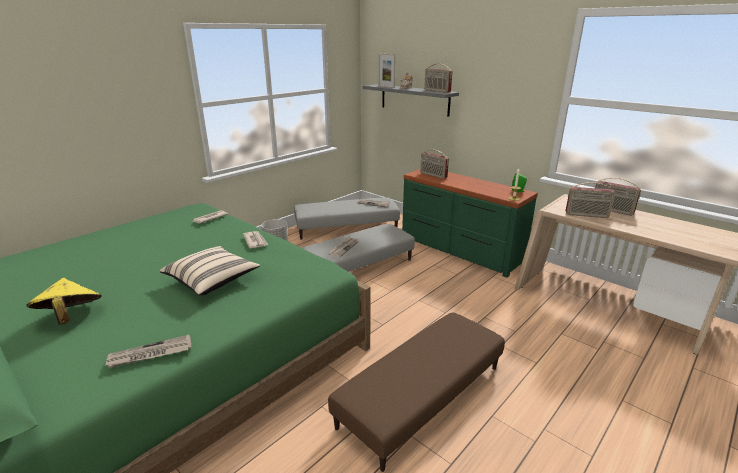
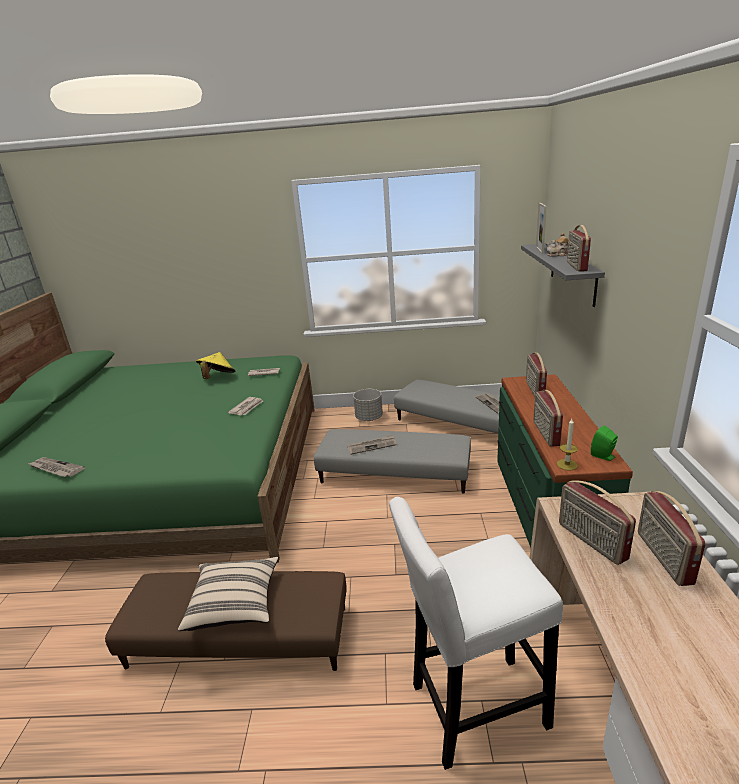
camera: 50 degrees right, 0 degrees up
(70, 317) = (81, 422): yellow hat -> yellow hat (218, 377)
(212, 281) = (164, 431): beige pillow -> beige pillow (234, 604)
(479, 190) = (545, 433): none -> radio
(564, 338) = (472, 709): none -> white stool

